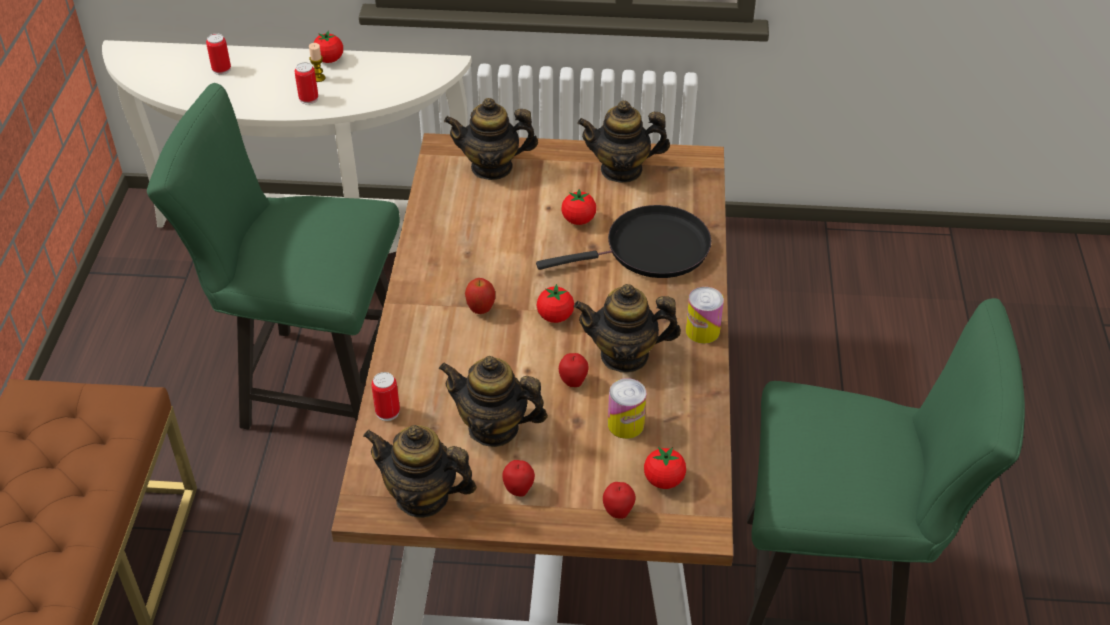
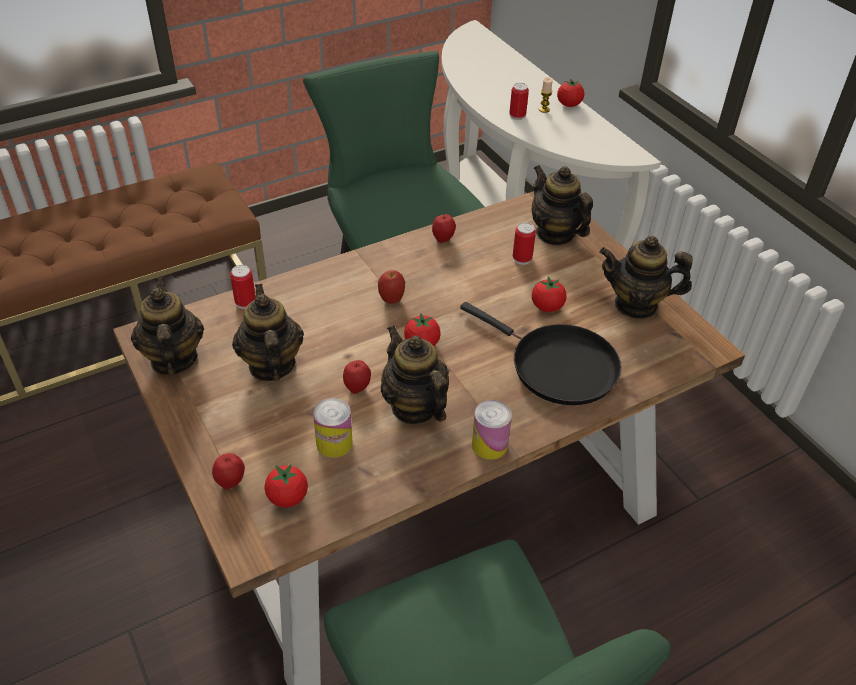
camera: 55 degrees right, 0 degrees up
(221, 69) = (502, 70): can -> can (522, 258)
(518, 489) = (215, 409): apple -> apple (443, 239)
(621, 170) = (636, 304): teapot -> teapot turned 45 degrees counterclockwise

